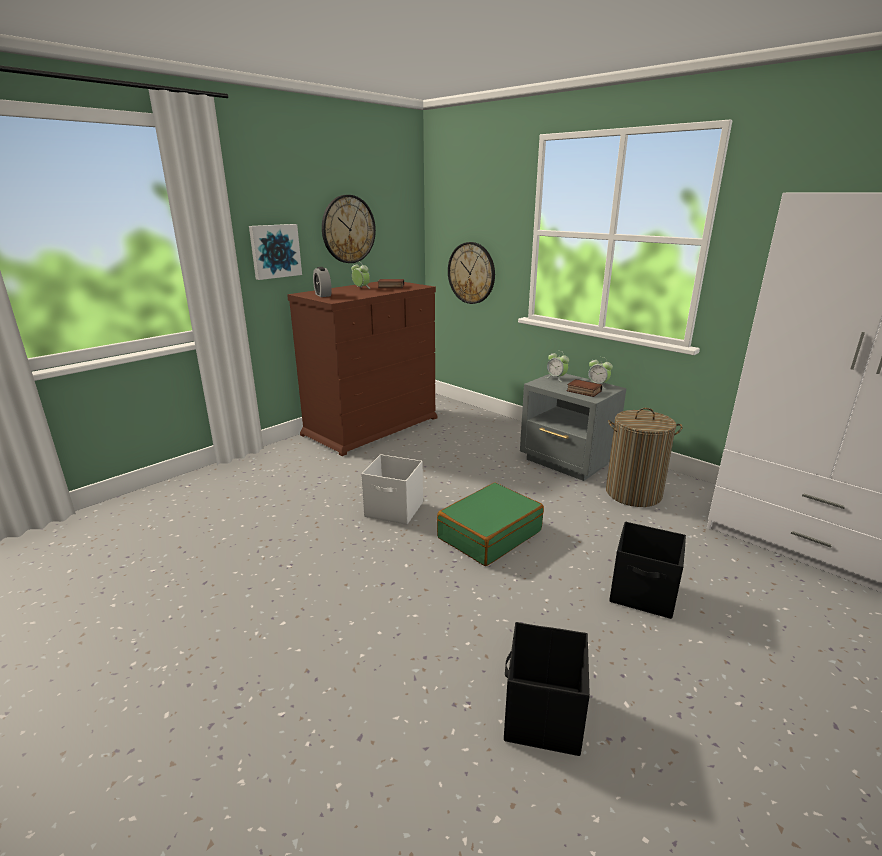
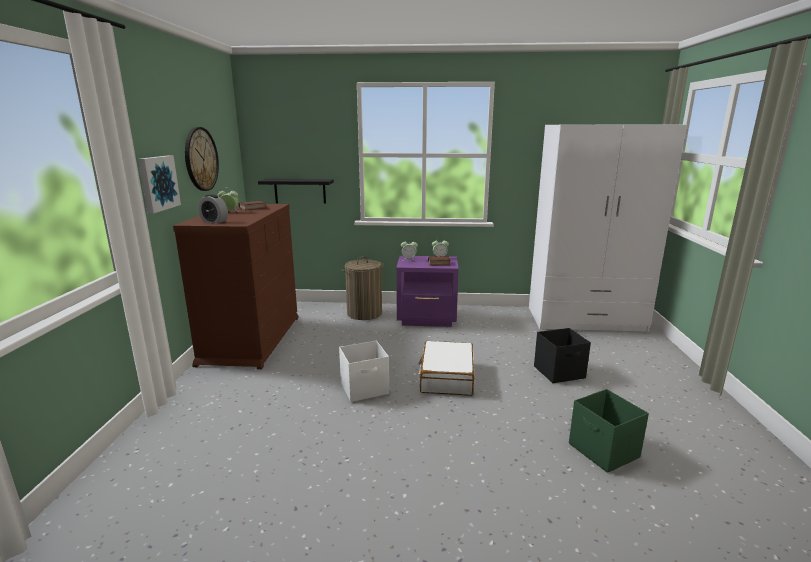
camera: 40 degrees left, 5 degrees down
(471, 273) = (300, 191): wall clock -> black shelf
(489, 534) = (446, 377): green suitcase -> white suitcase
(542, 716) = (603, 451): black storage box -> green storage box
(567, 462) = (427, 319): grey nightstand -> purple nightstand
(633, 493) = (485, 324): laundry basket -> laundry basket (364, 313)

